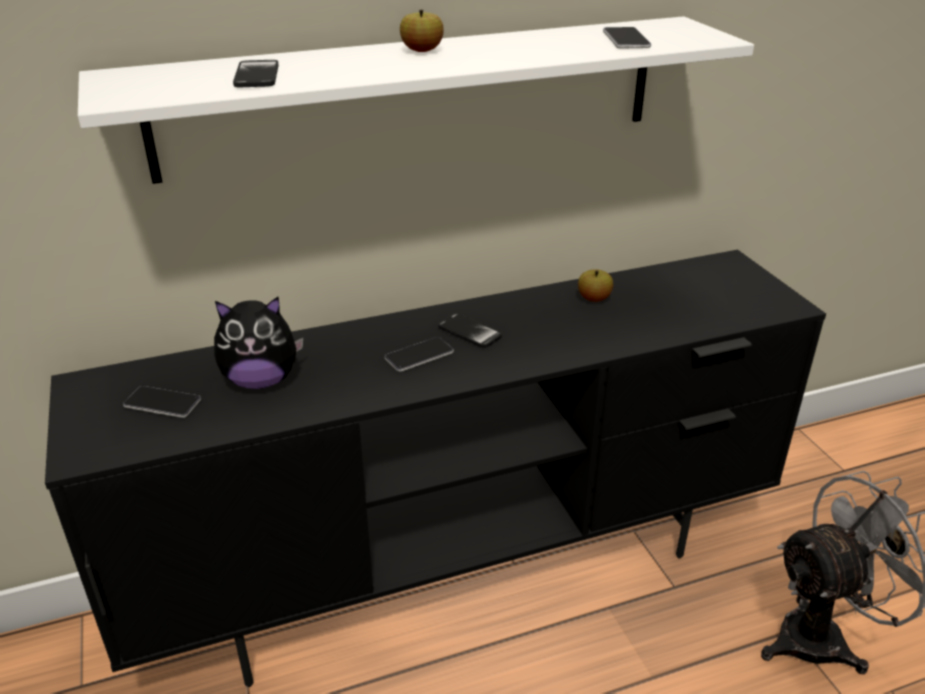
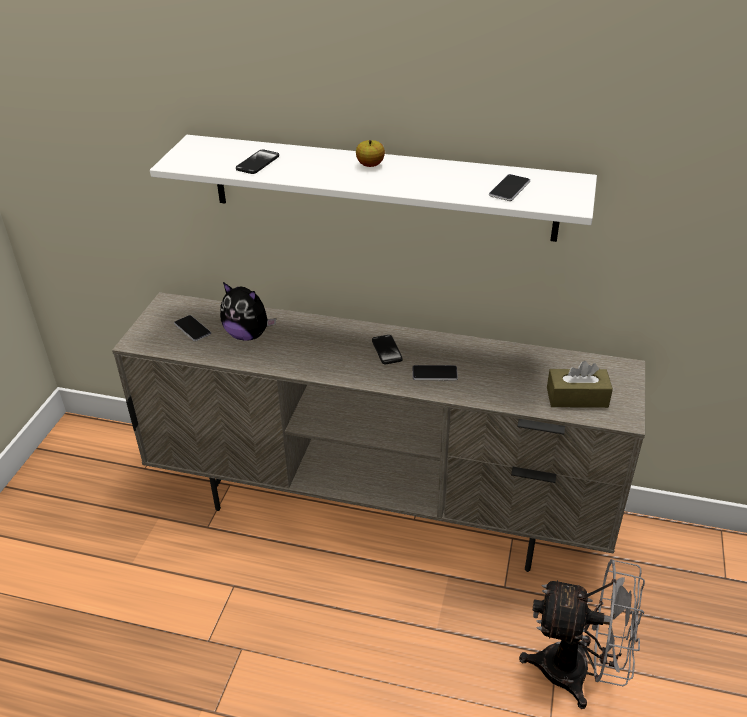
camera: 35 degrees right, 5 degrees up
(419, 355) = (342, 354): phone -> phone (434, 373)
(463, 572) = (379, 508): black tv stand -> beige tv stand
(594, 298) = (490, 358): apple -> none
(725, 304) = (577, 397): none -> brown tissue box

